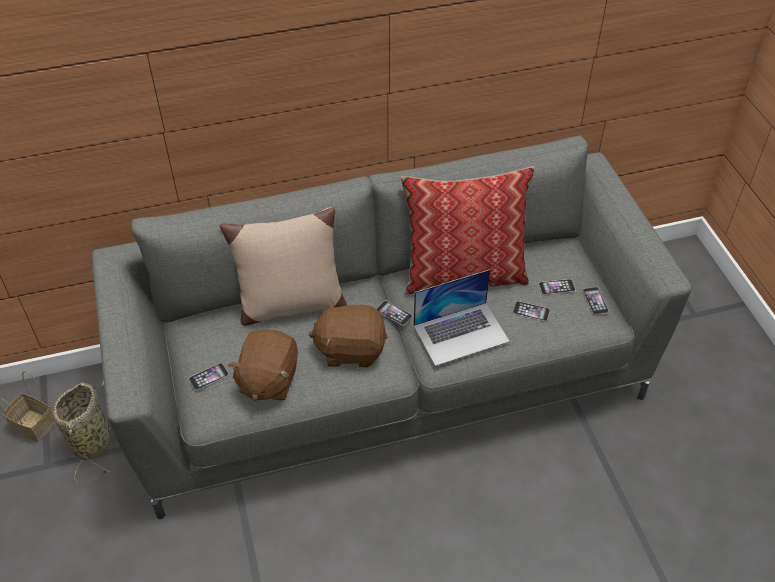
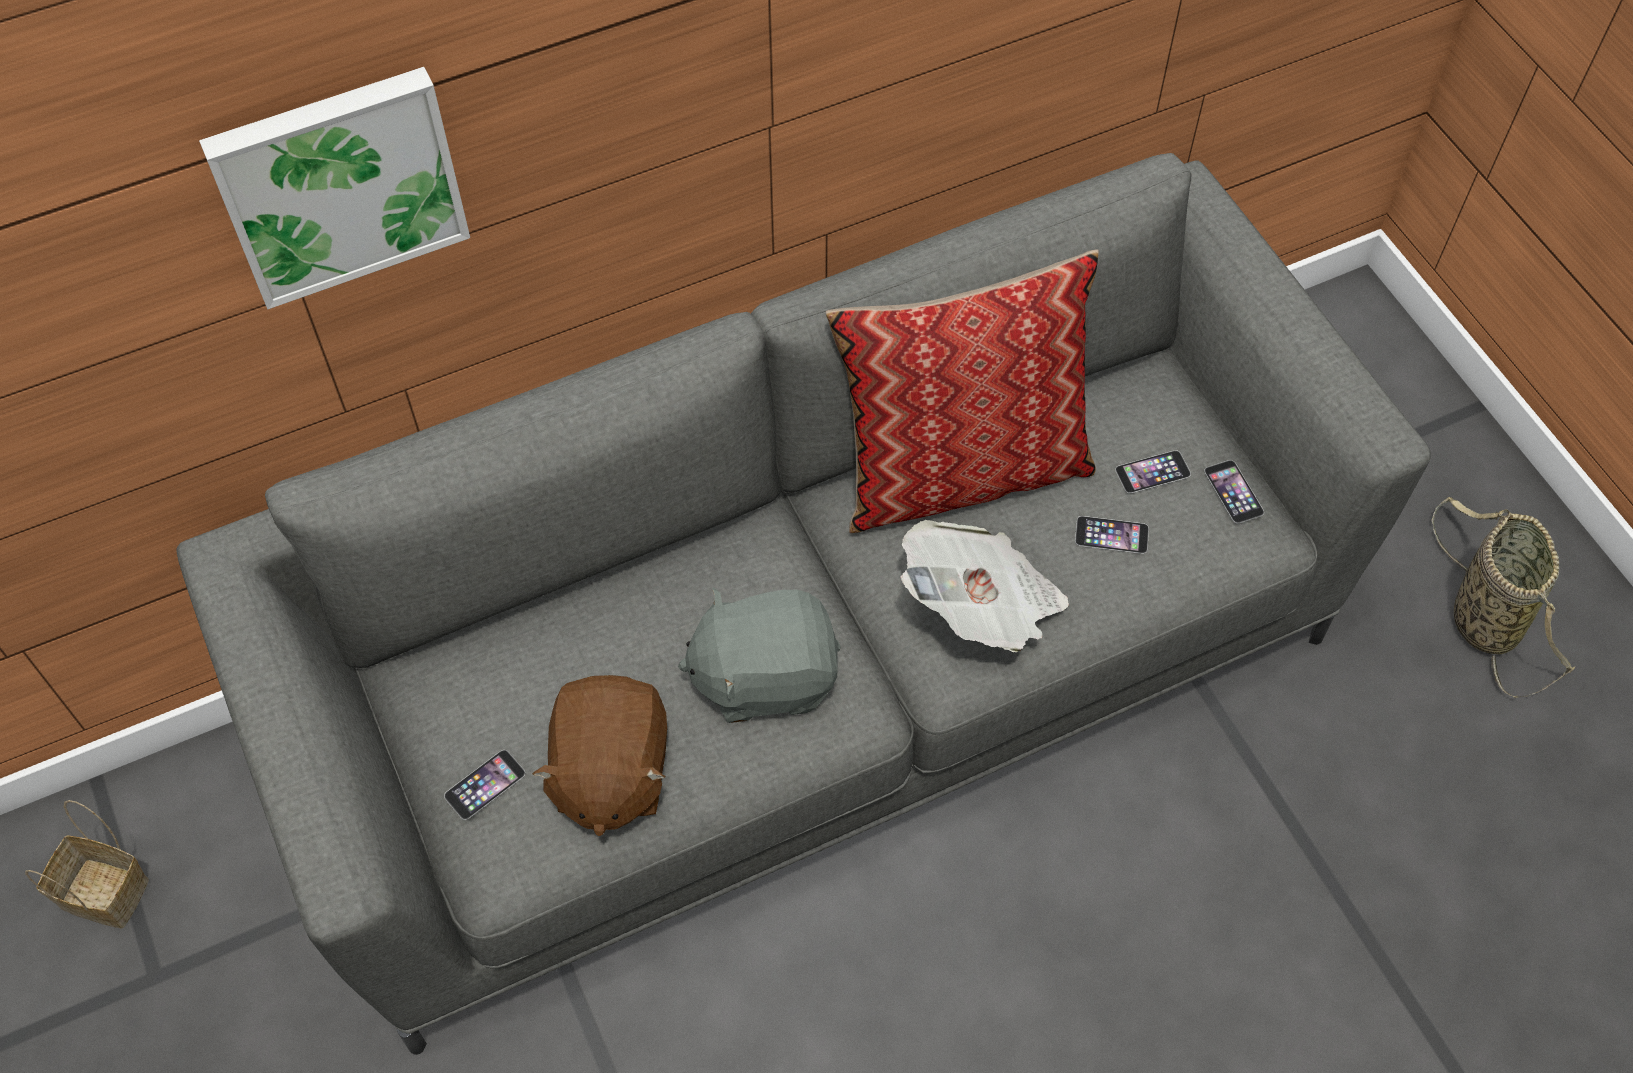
camera: 10 degrees left, 10 degrees up
(93, 440) = (238, 905): basket -> basket (1482, 616)
(184, 78) = (338, 182): none -> picture
(290, 305) = (619, 594): beige pillow -> none
(350, 349) = (764, 676): brown plush toy -> grey plush toy
(394, 313) = (835, 578): phone -> none
(461, 333) = (982, 606): laptop -> newspaper

